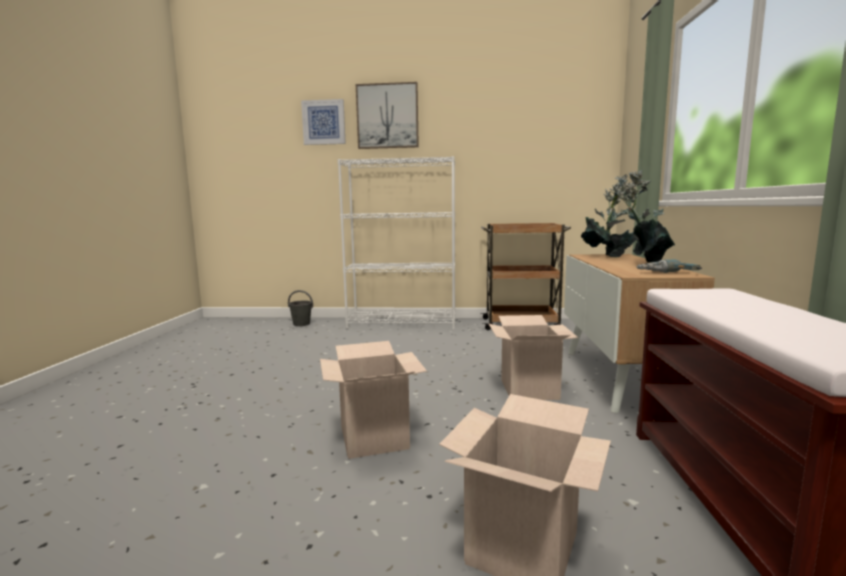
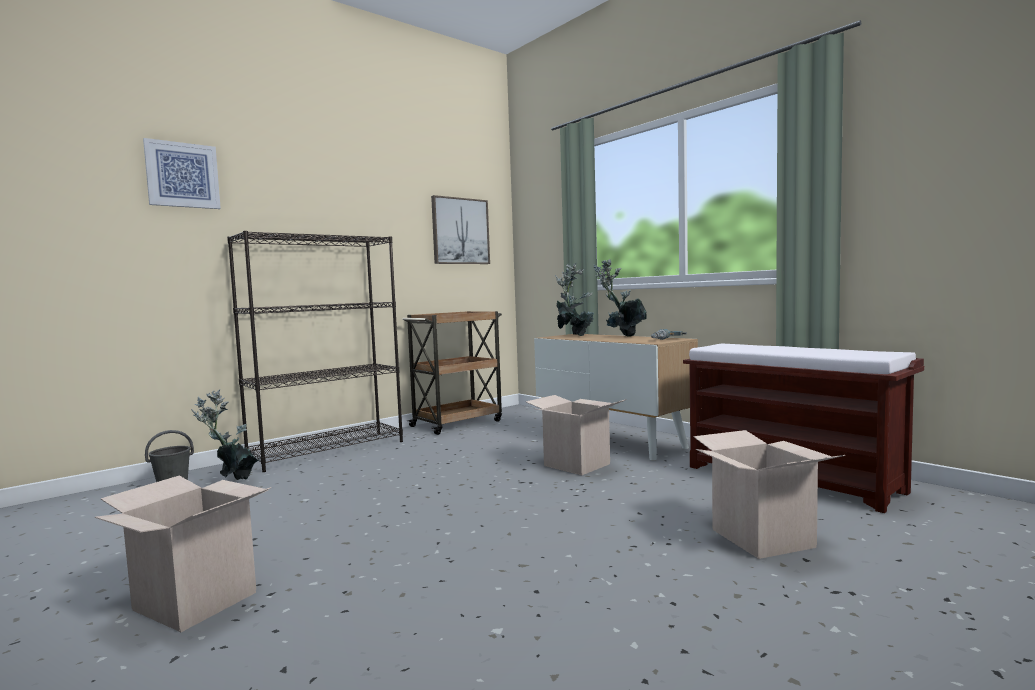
camera: 45 degrees left, 5 degrees down
(324, 330) = (233, 481): none -> potted plant
(374, 437) = (548, 534): cardboard box -> cardboard box (195, 601)
(387, 116) = (280, 179): picture -> picture (460, 231)
(403, 323) = (328, 450): white bookcase -> black bookcase

